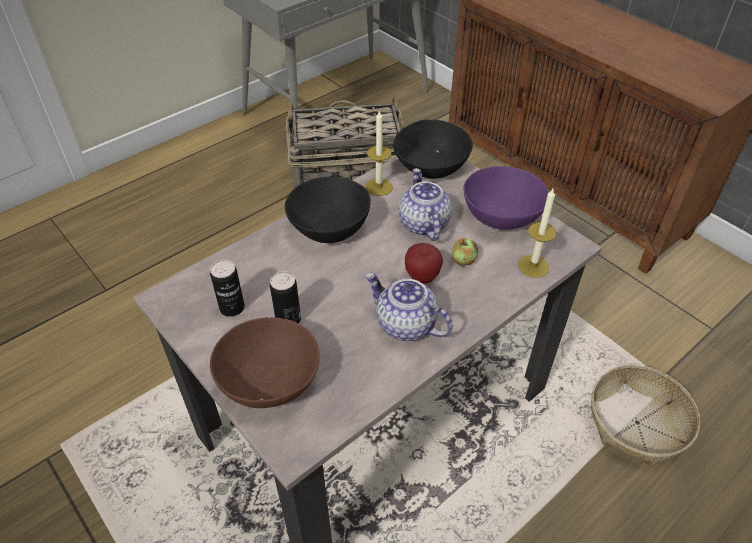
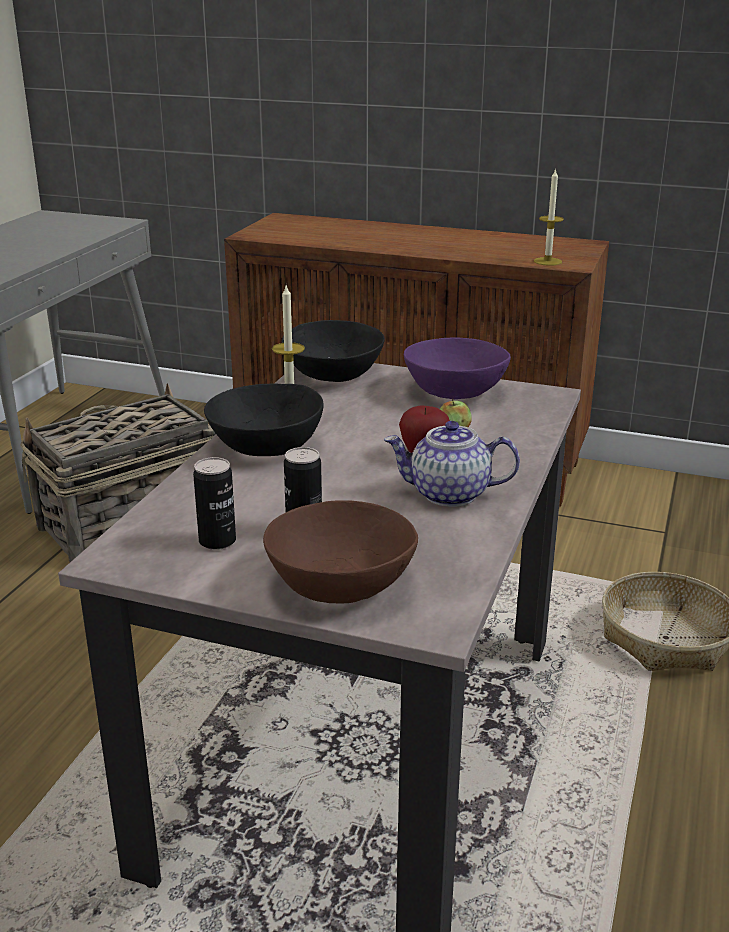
camera: 30 degrees left, 20 degrees down
(423, 224) = (376, 417): teapot -> none
(533, 266) = (531, 417): candle -> candle (547, 261)

